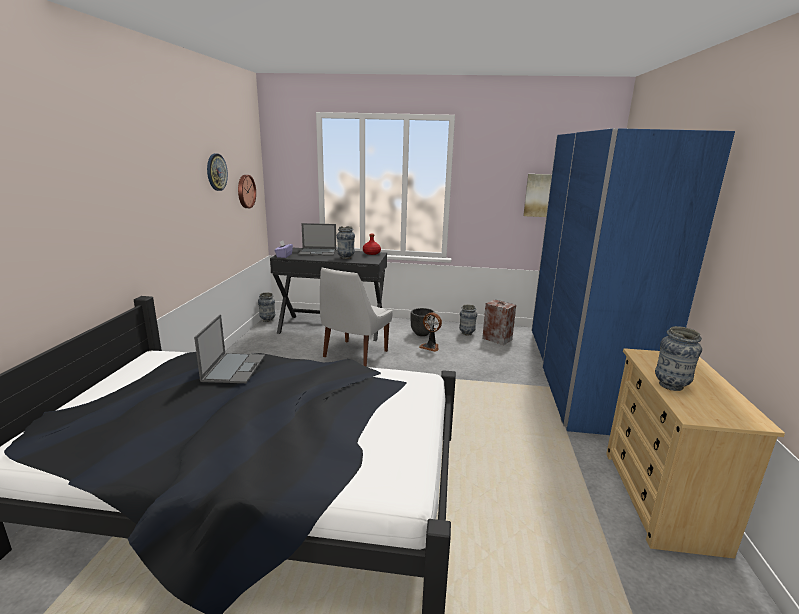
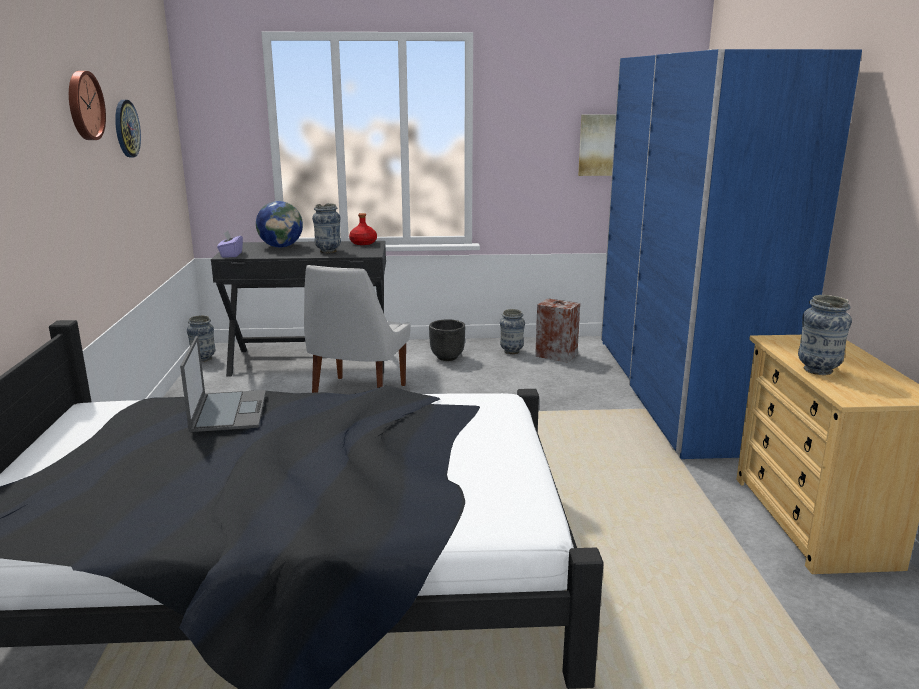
camera: 10 degrees left, 0 degrees up
(245, 191) = (161, 158): wall clock -> wall clock (83, 105)
(318, 252) = (281, 246): laptop -> globe
(430, 347) = (466, 374): fan -> none

